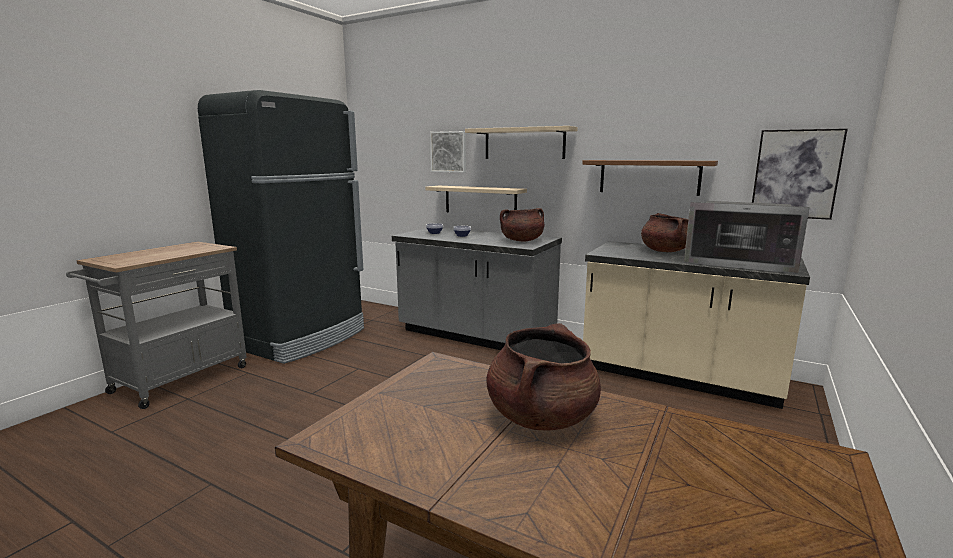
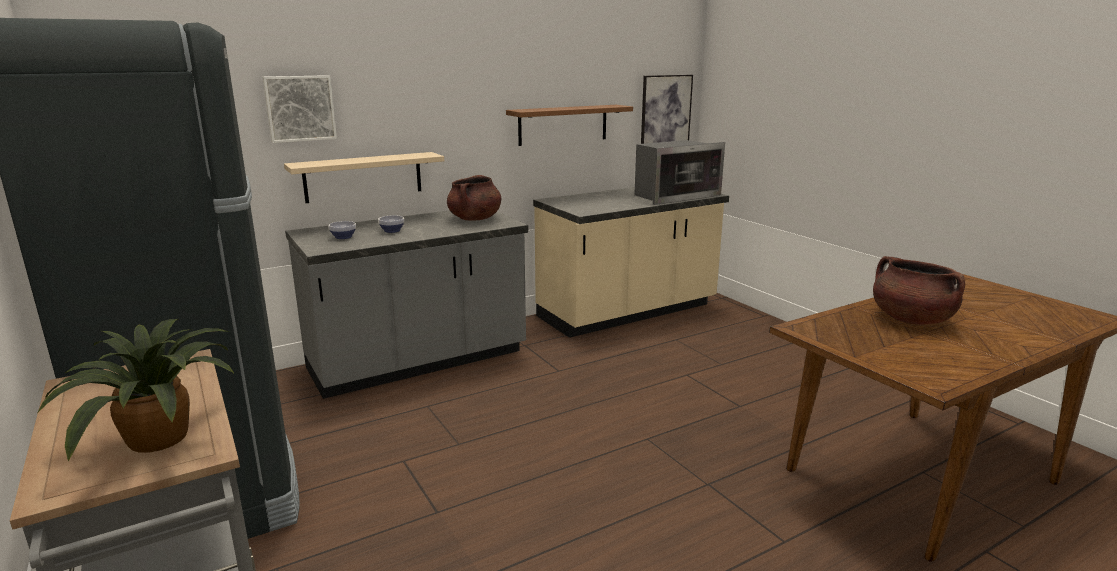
camera: 60 degrees left, 5 degrees up
(134, 259) = (158, 441): none -> potted plant
(524, 143) = (423, 92): beige shelf -> none
(664, 251) = (605, 198): brown cooking pot -> none

